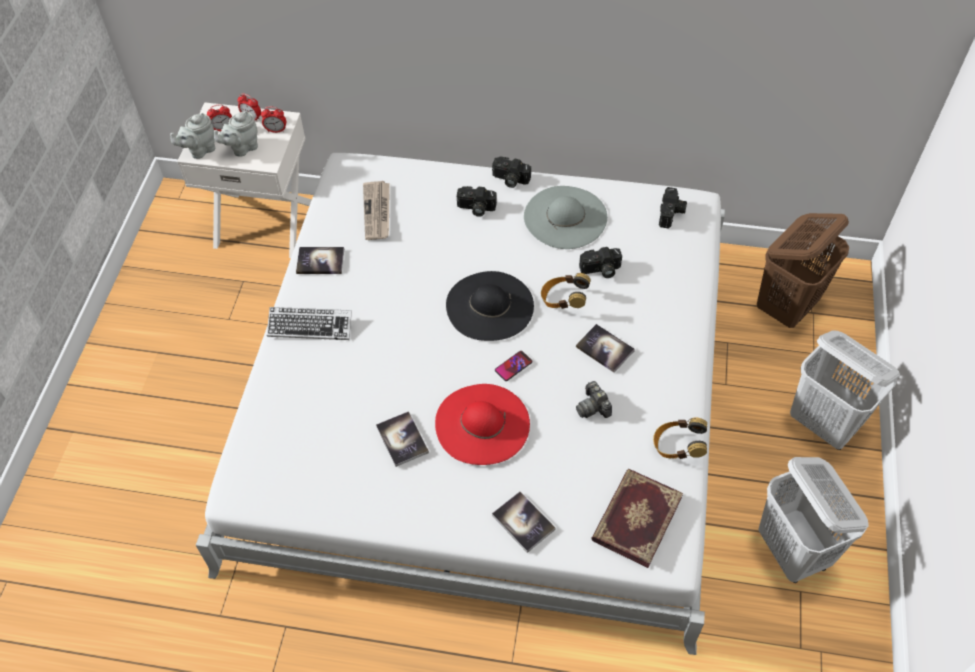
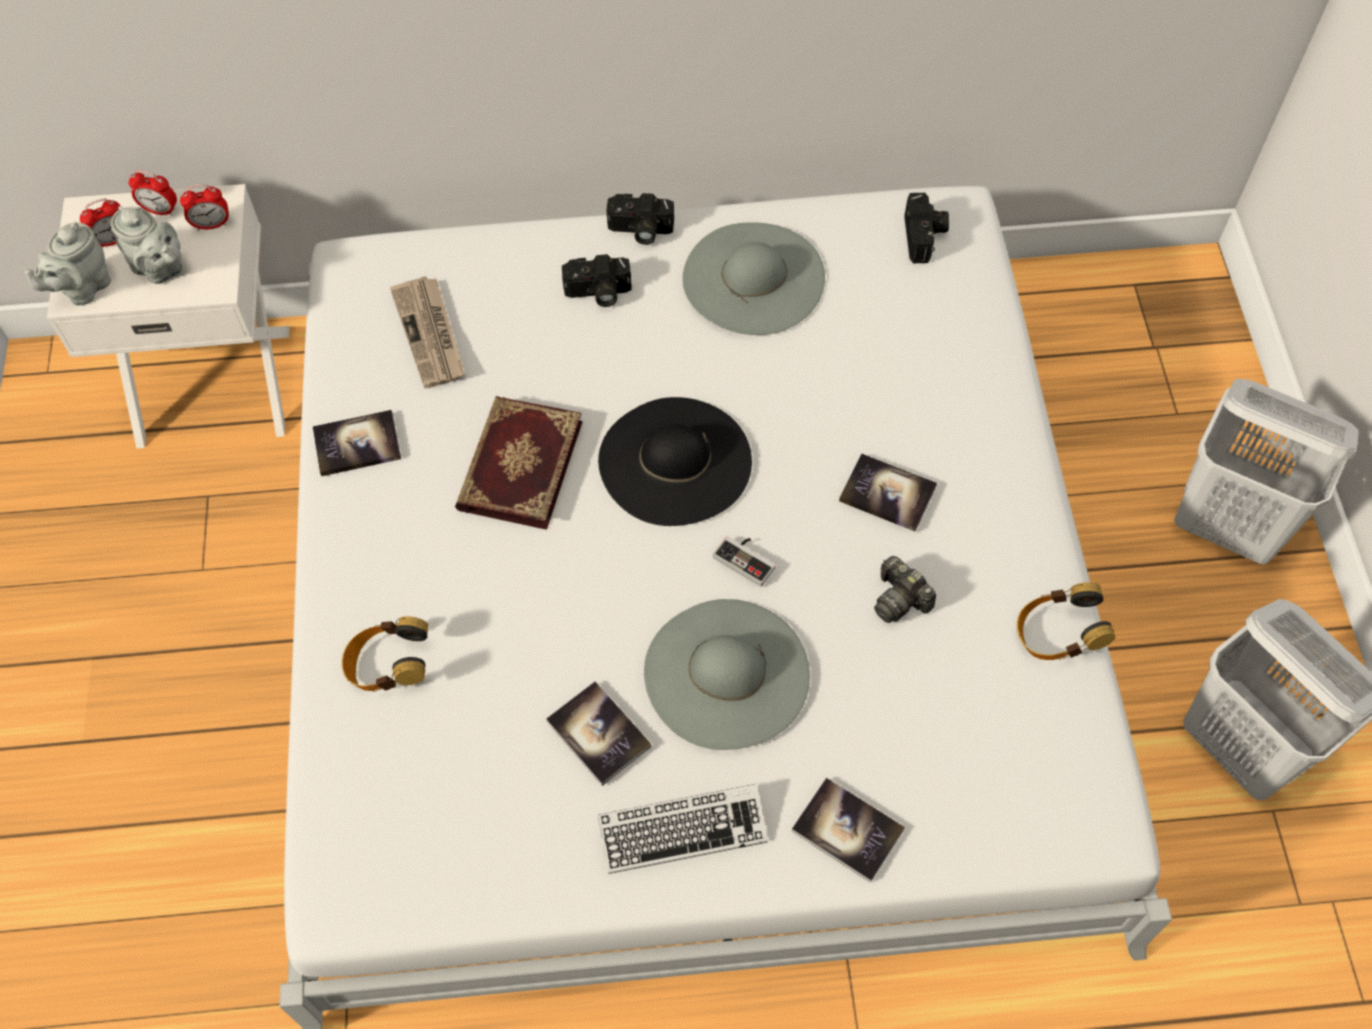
camera: 15 degrees left, 5 degrees up
(242, 148) = (160, 269): grey teapot -> grey teapot turned 90 degrees counterclockwise
(310, 326) = (375, 566): keyboard -> keyboard (682, 831)
(482, 424) = (726, 673): red hat -> grey hat
(513, 366) = (747, 559): phone -> game controller
(563, 300) = (794, 424): headphones -> headphones (389, 667)
(600, 270) = (840, 358): camera -> none
(635, 518) = (1027, 776): book -> book (518, 465)
(787, 306) = (1114, 345): brown laundry basket -> none

